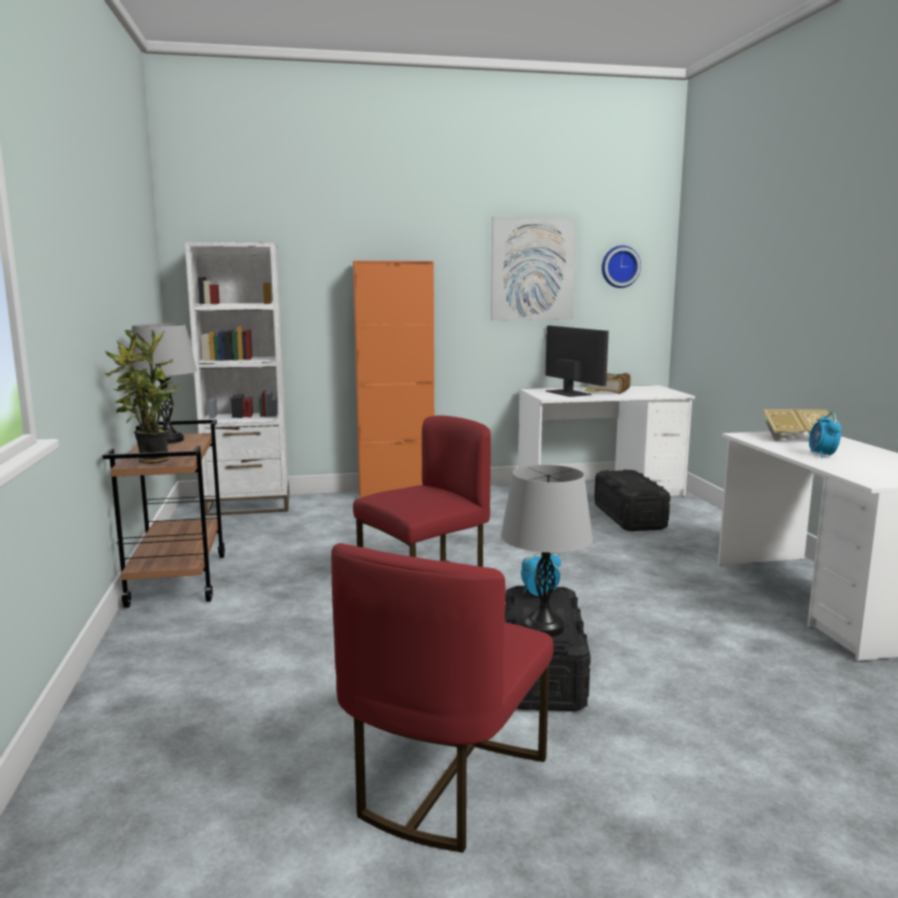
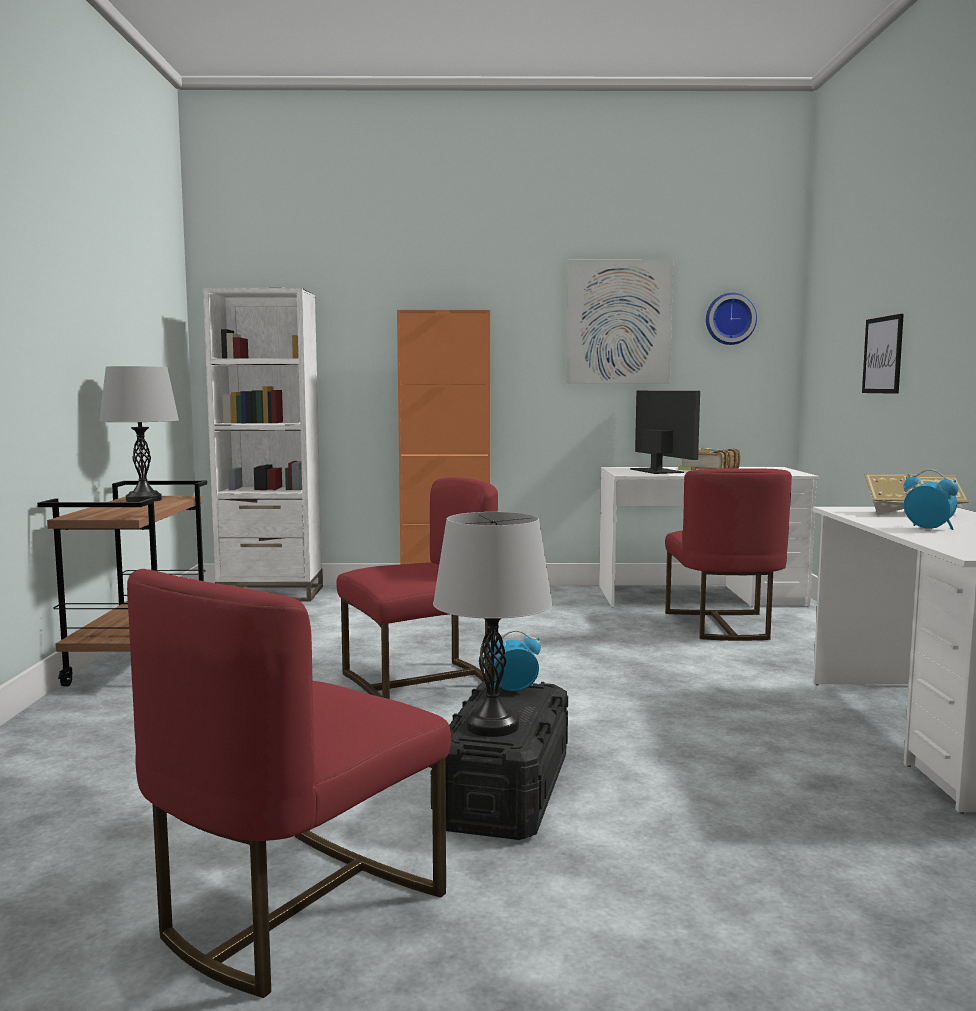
camera: 10 degrees right, 5 degrees down
(152, 461) = (100, 515): potted plant -> none
(629, 517) = (722, 625): black storage box -> red chair
(753, 306) = (883, 355): none -> picture
(822, 455) = (929, 528): alarm clock -> alarm clock turned 120 degrees clockwise

